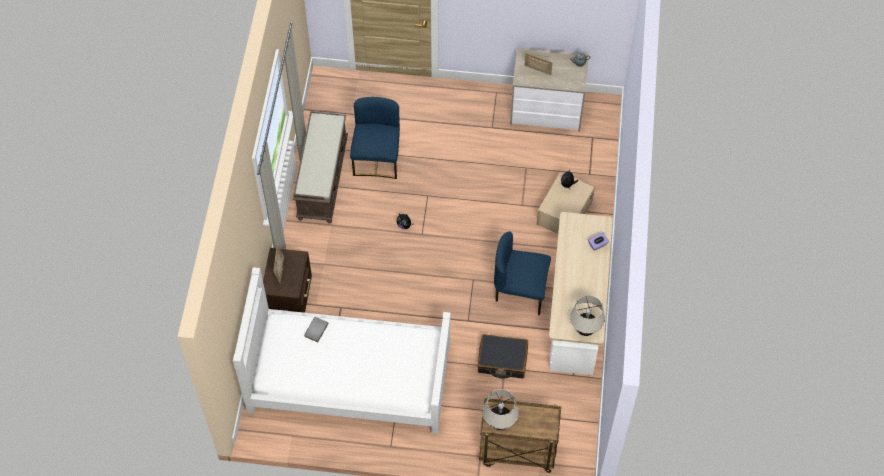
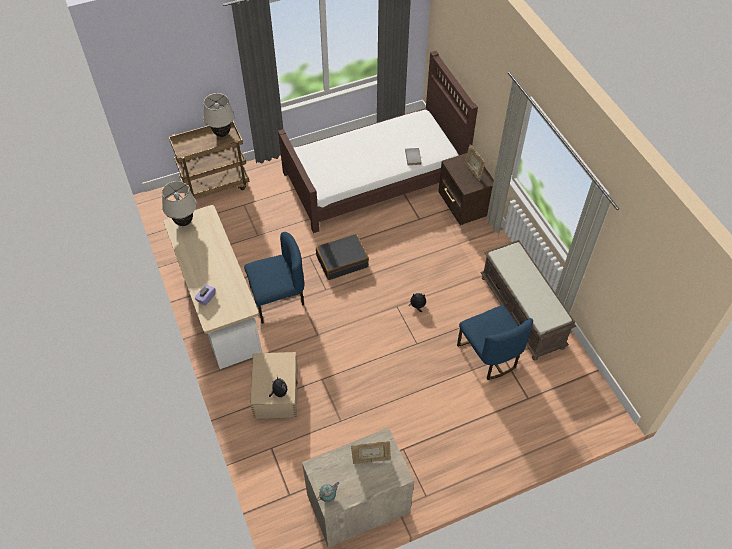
camera: 150 degrees right, 5 degrees down
(349, 377) = (375, 177): white bed -> brown bed
(502, 360) = (262, 240): black suitcase -> black suitcase (342, 261)

